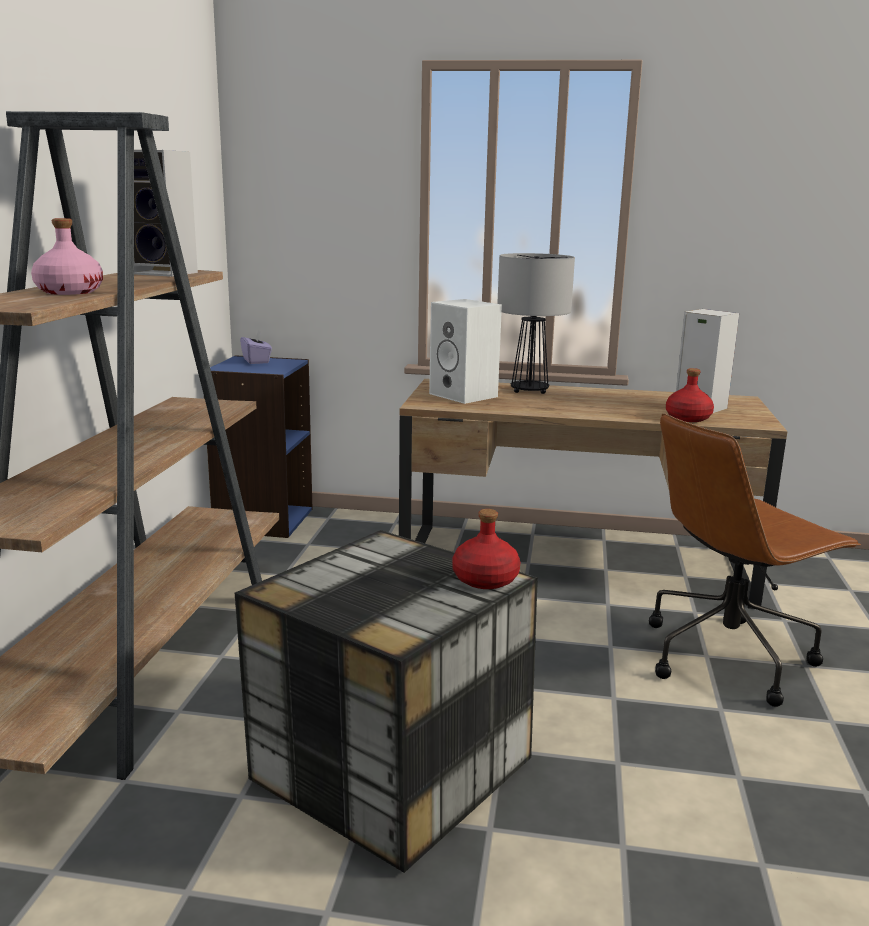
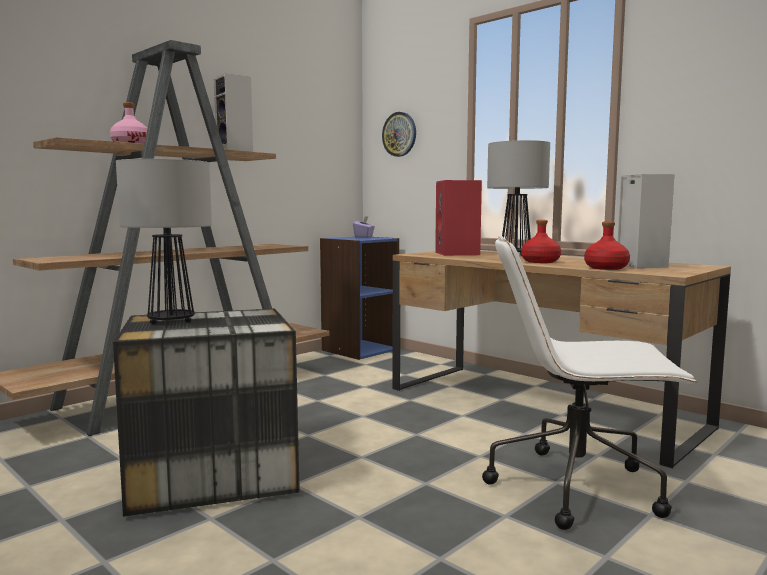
camera: 35 degrees right, 10 degrees down
(300, 209) = (399, 134): none -> wall clock
(345, 595) = (171, 321): none -> table lamp
(465, 395) = (458, 253): white speaker -> red speaker
(485, 580) = (259, 327): red bottle -> red bottle (540, 262)
(728, 656) = (578, 487): brown office chair -> white office chair

